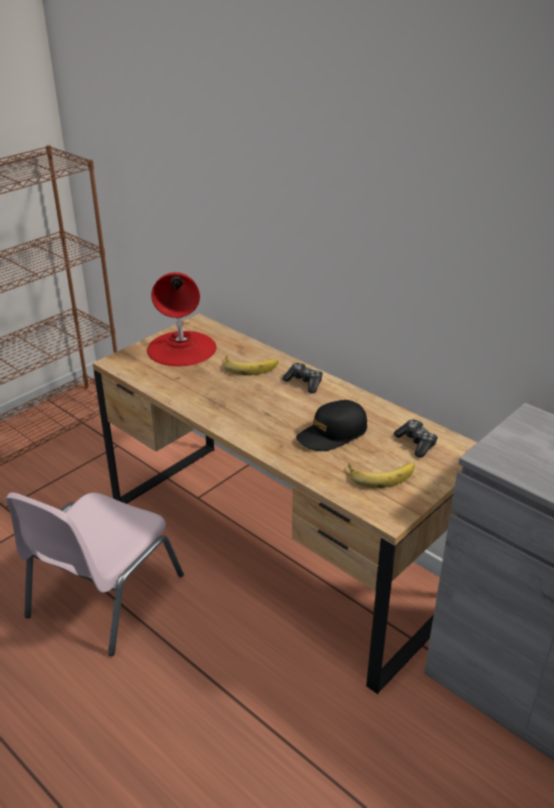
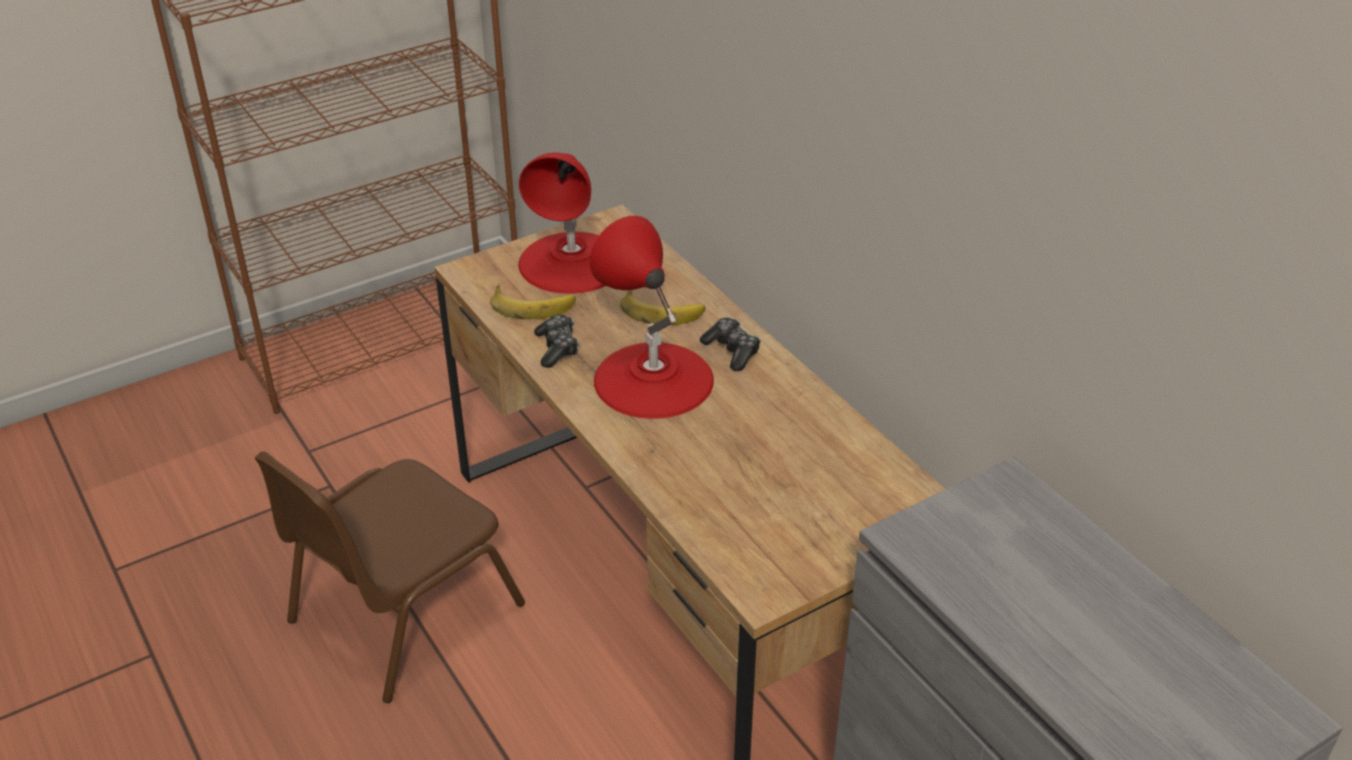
camera: 15 degrees right, 5 degrees up
(102, 596) = (401, 613): pink chair -> brown chair
(262, 405) = (653, 379): none -> red table lamp
(332, 434) = (736, 445): black cap -> none
(380, 474) = (779, 524): banana -> banana (532, 304)
(416, 443) = (858, 483): game controller -> game controller (557, 348)

